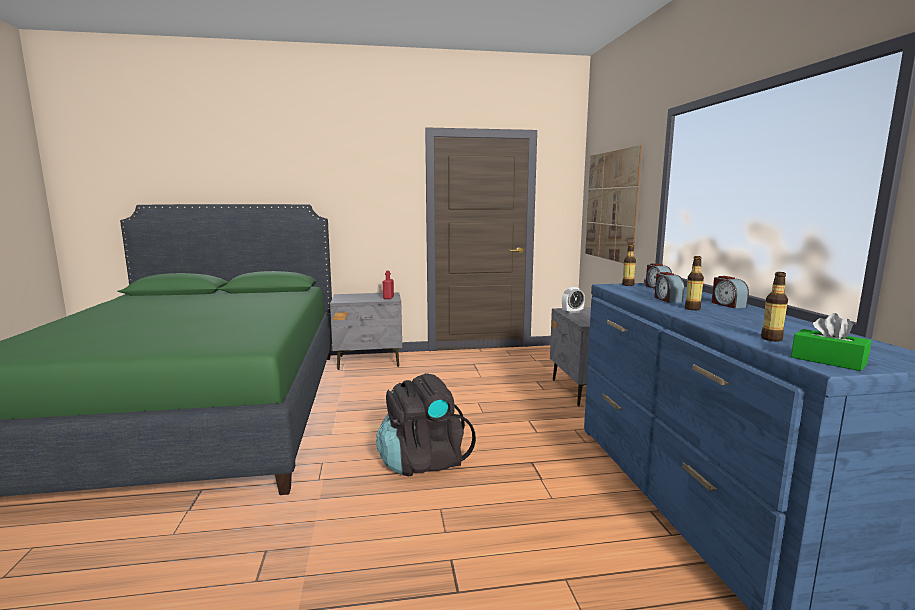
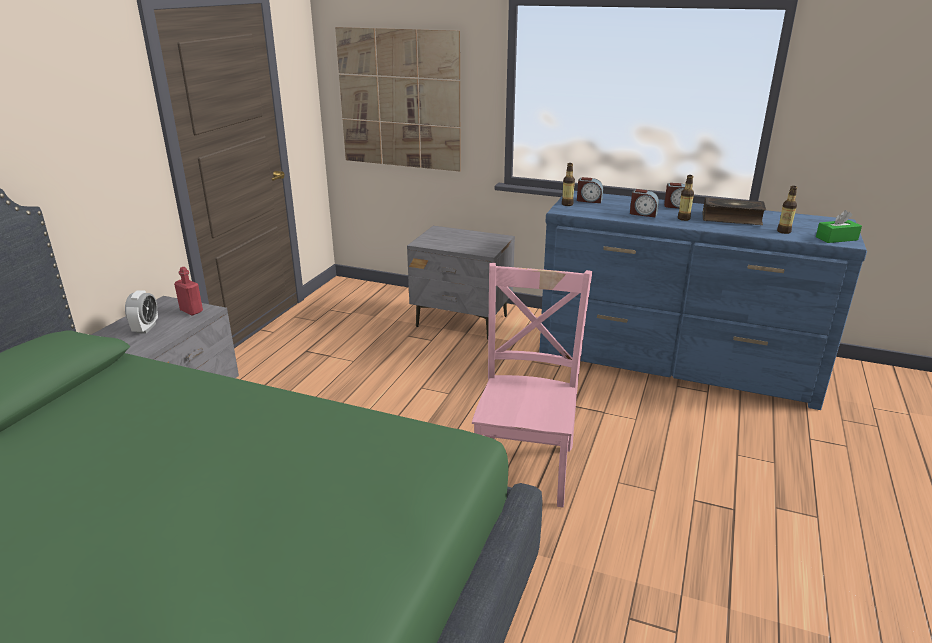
camera: 60 degrees left, 15 degrees up
(423, 462) = (525, 466): black backpack -> pink chair
(572, 312) = (437, 242): alarm clock -> alarm clock (146, 328)
(750, 320) = (731, 218): none -> book

